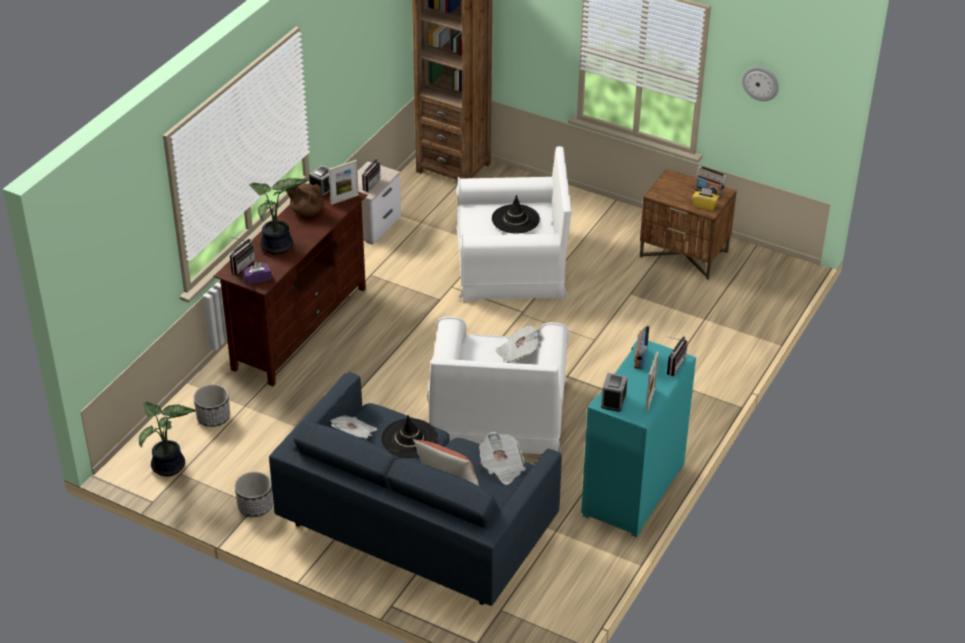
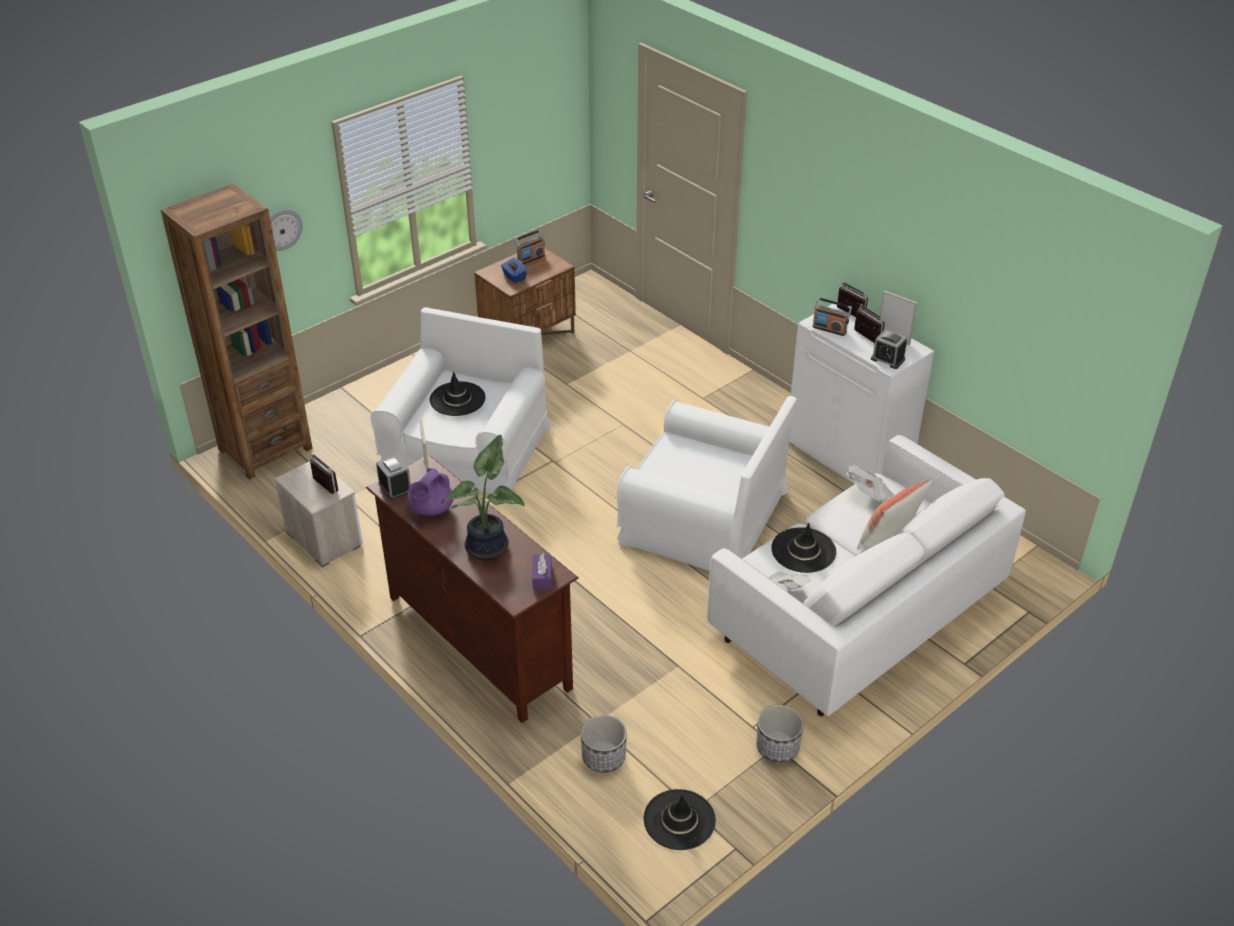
camera: 70 degrees left, 0 degrees up
(169, 468) = (679, 820): potted plant -> black hat
(240, 265) = (506, 587): radio -> radio (864, 337)
(306, 211) = (431, 509): brown teapot -> purple teapot
(419, 528) = (855, 616): blue sofa -> white sofa
(518, 353) = (678, 451): newspaper -> none
(634, 490) = (849, 456): turquoise cabinet -> white cabinet
(673, 191) = (514, 277): none -> blue tissue box
(704, 205) = (549, 266): yellow tissue box -> none
(760, 83) = (520, 125): wall clock -> wall clock (281, 229)

